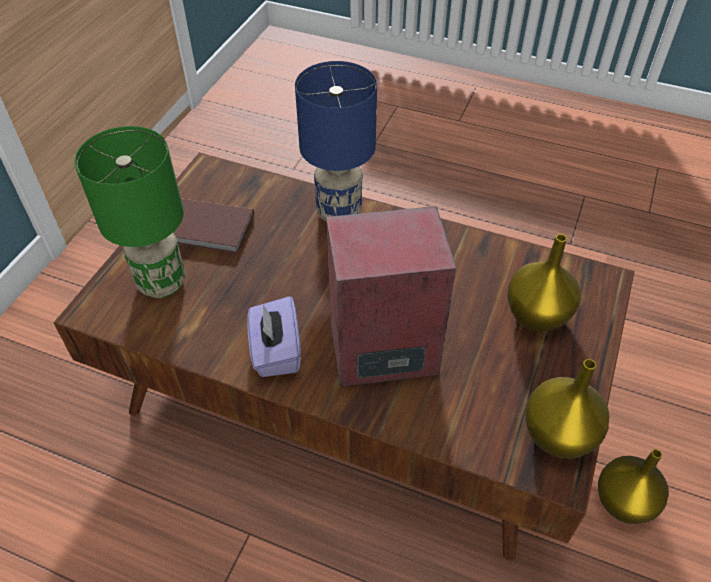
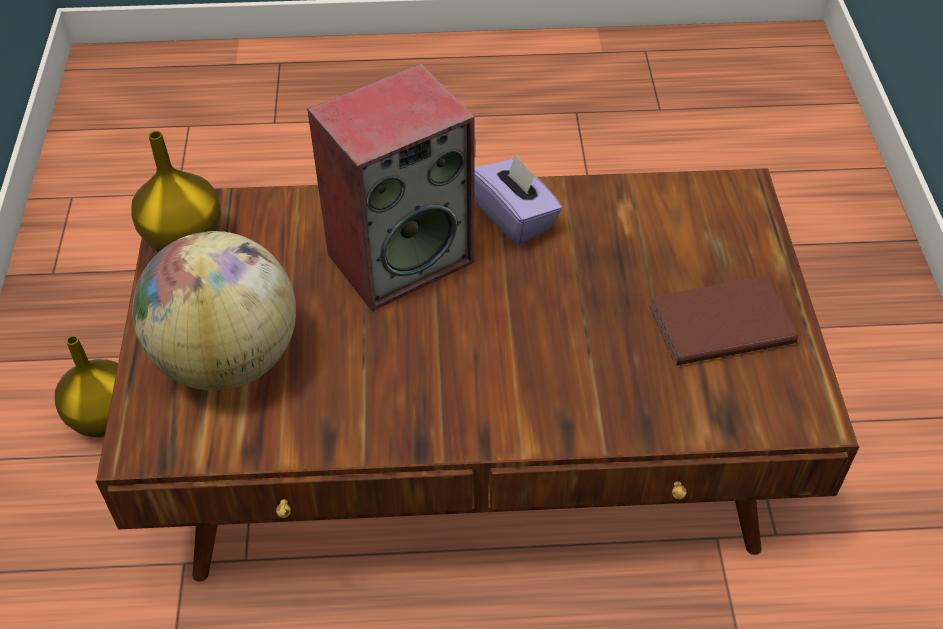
camera: 155 degrees right, 0 degrees up
(163, 283) = (700, 241): green table lamp -> none
(339, 213) = (561, 415): blue table lamp -> none
(537, 317) = (228, 359): yellow vase -> globe

